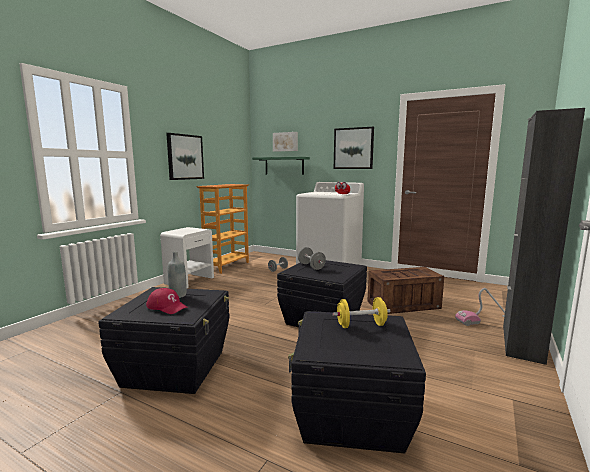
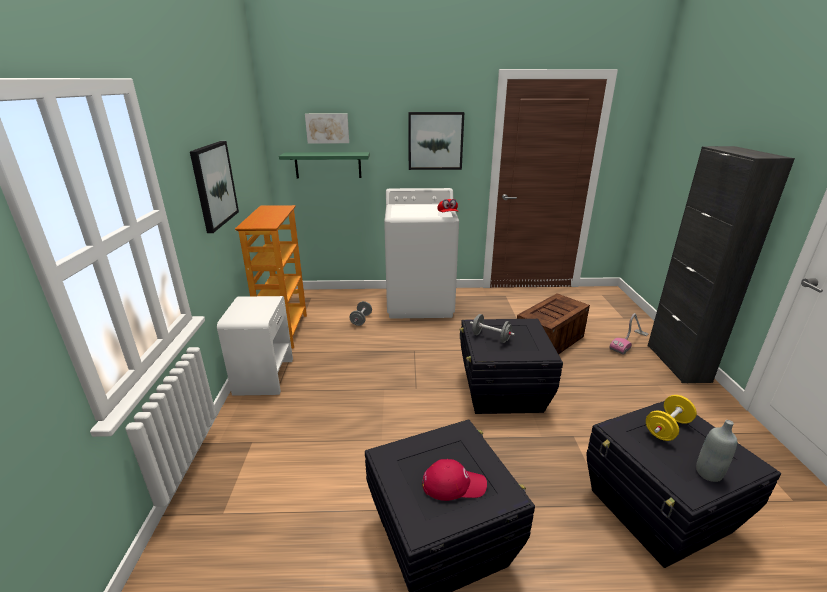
camera: 30 degrees left, 15 degrees up
(178, 295) = (431, 455): grey bottle -> grey bottle (708, 473)

